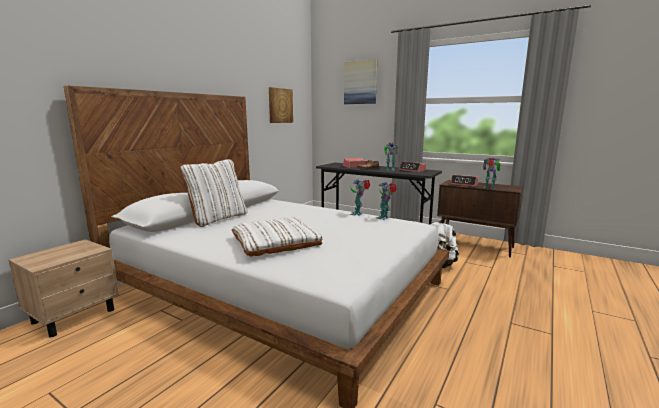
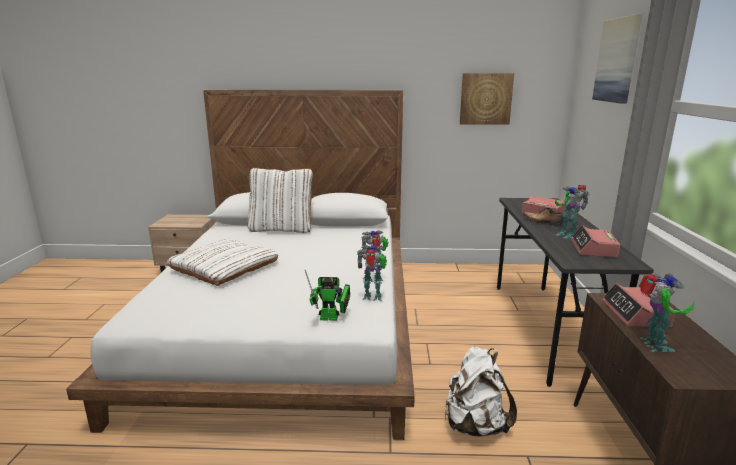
camera: 60 degrees right, 5 degrees up
(403, 228) = (332, 318): none -> toy robot

